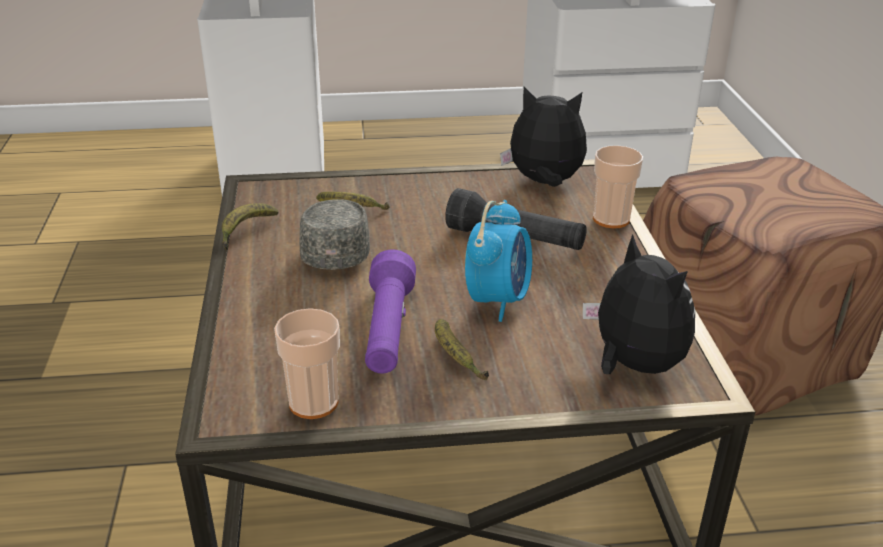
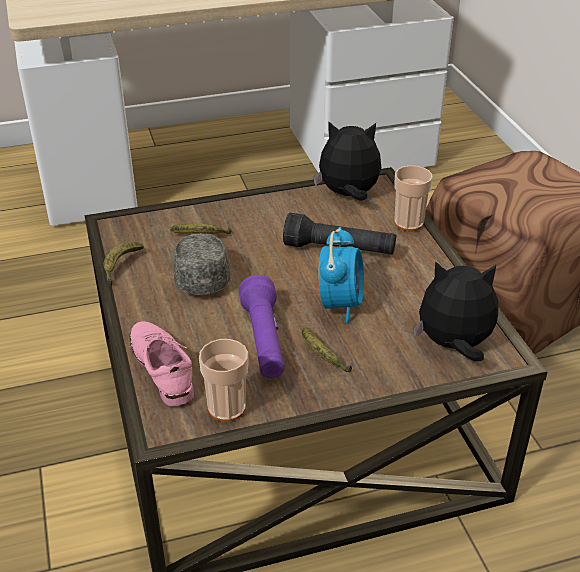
camera: 10 degrees left, 5 degrees up
(251, 346) = (162, 367): none -> pink shoe
(633, 365) = (454, 345): plush toy -> plush toy turned 45 degrees counterclockwise

